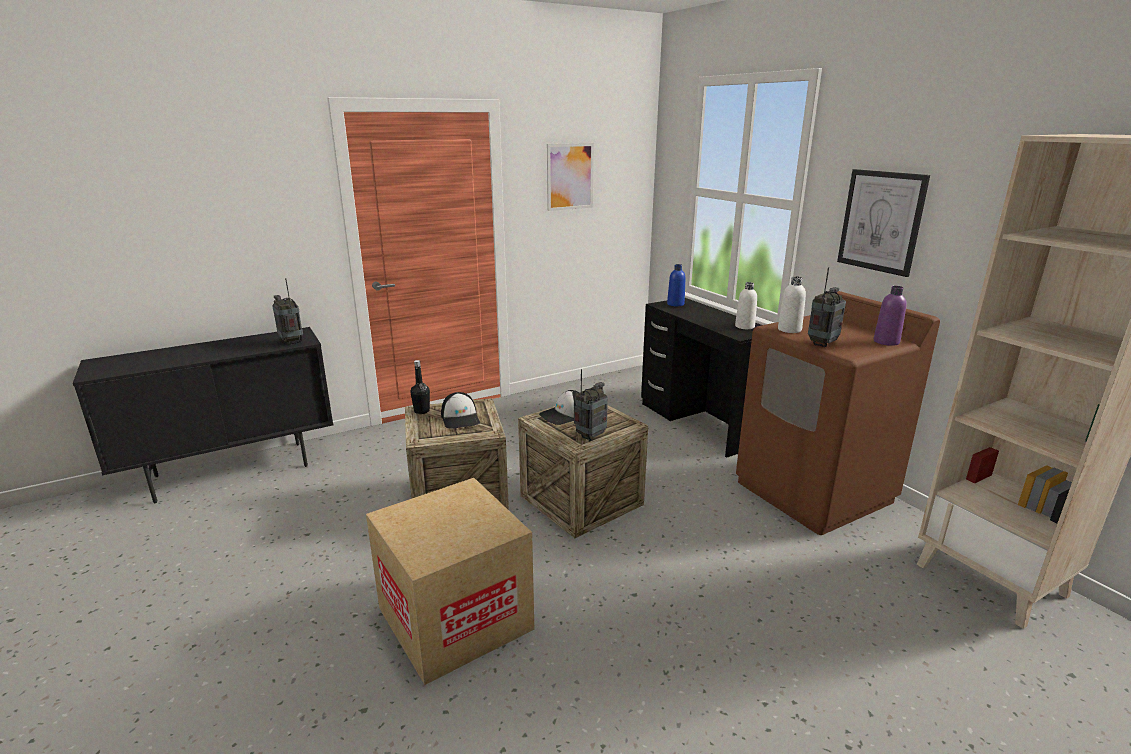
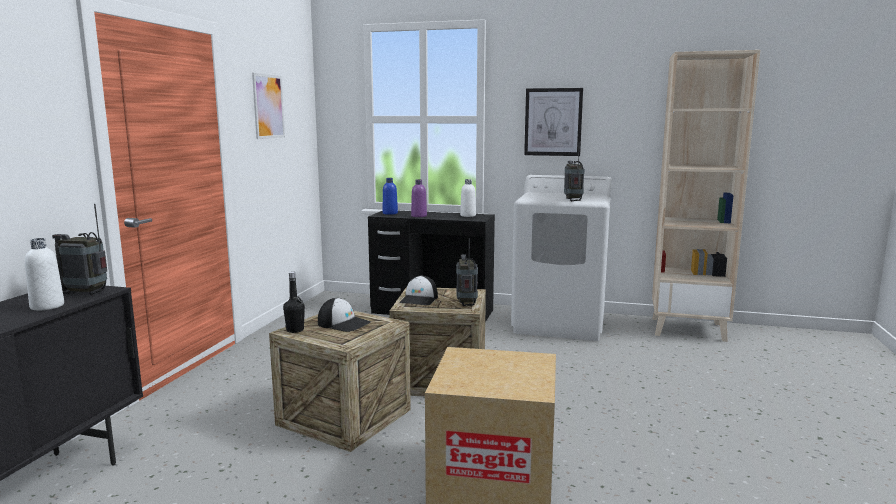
camera: 45 degrees left, 10 degrees down
(789, 330) = (538, 198): white bottle -> white bottle (47, 306)
(814, 492) = (560, 323): brown washing machine -> white washing machine
(886, 342) = (595, 195): purple bottle -> purple bottle (419, 216)

